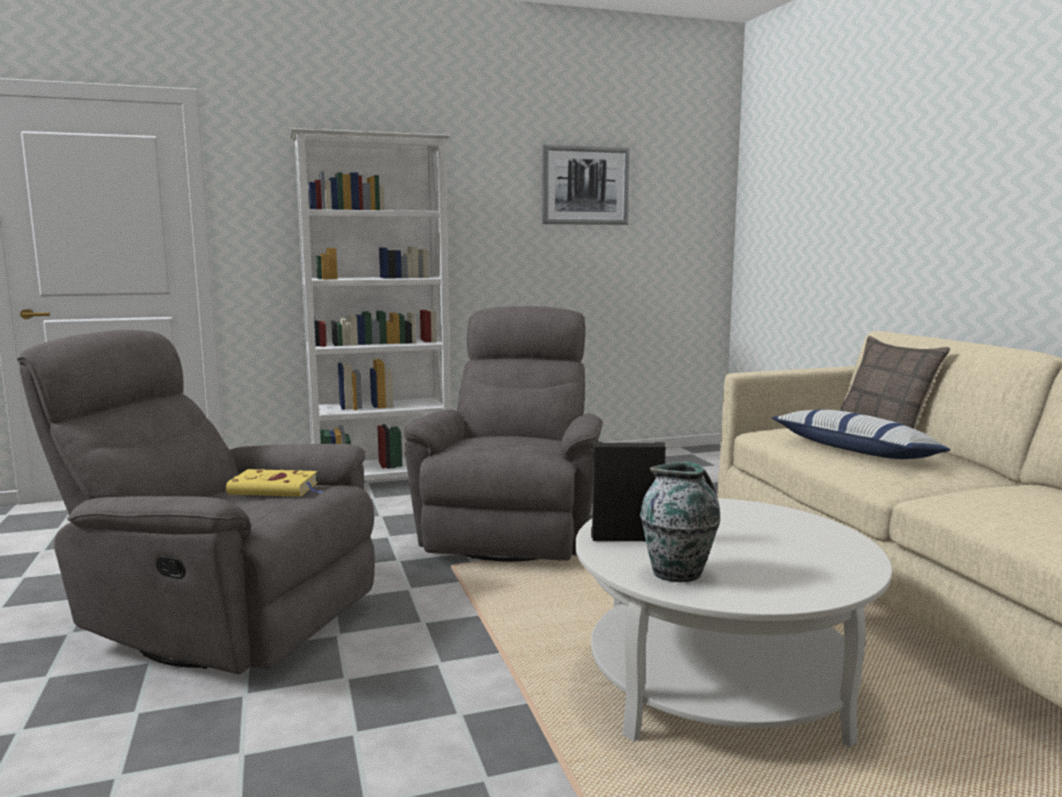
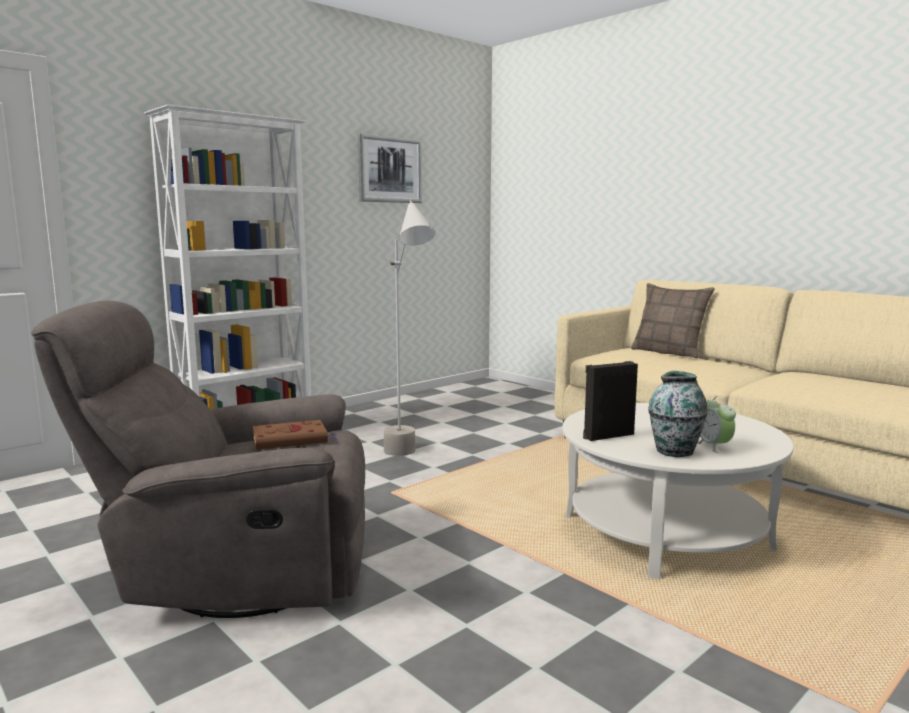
camera: 25 degrees left, 0 degrees up
(276, 489) = (292, 440): yellow book -> brown book
(514, 530) = (408, 458): grey armchair -> grey floor lamp
(745, 575) = (714, 446): none -> alarm clock
(855, 451) = (668, 363): pillow -> none

